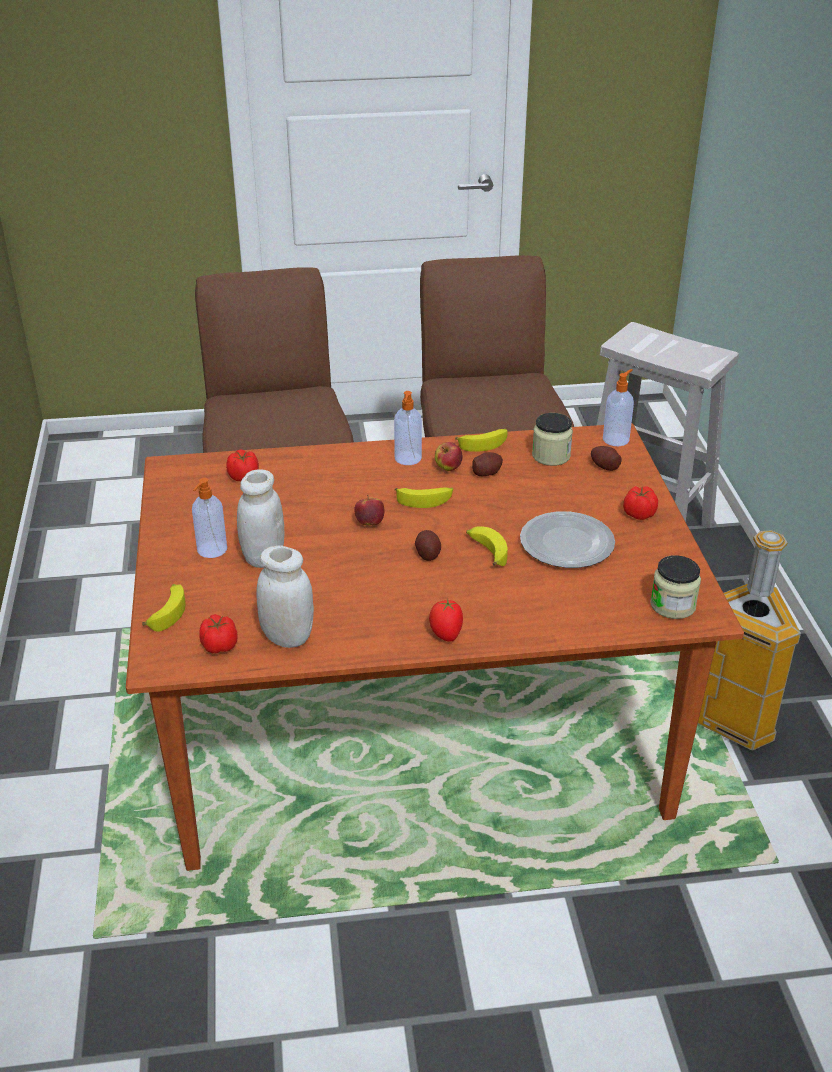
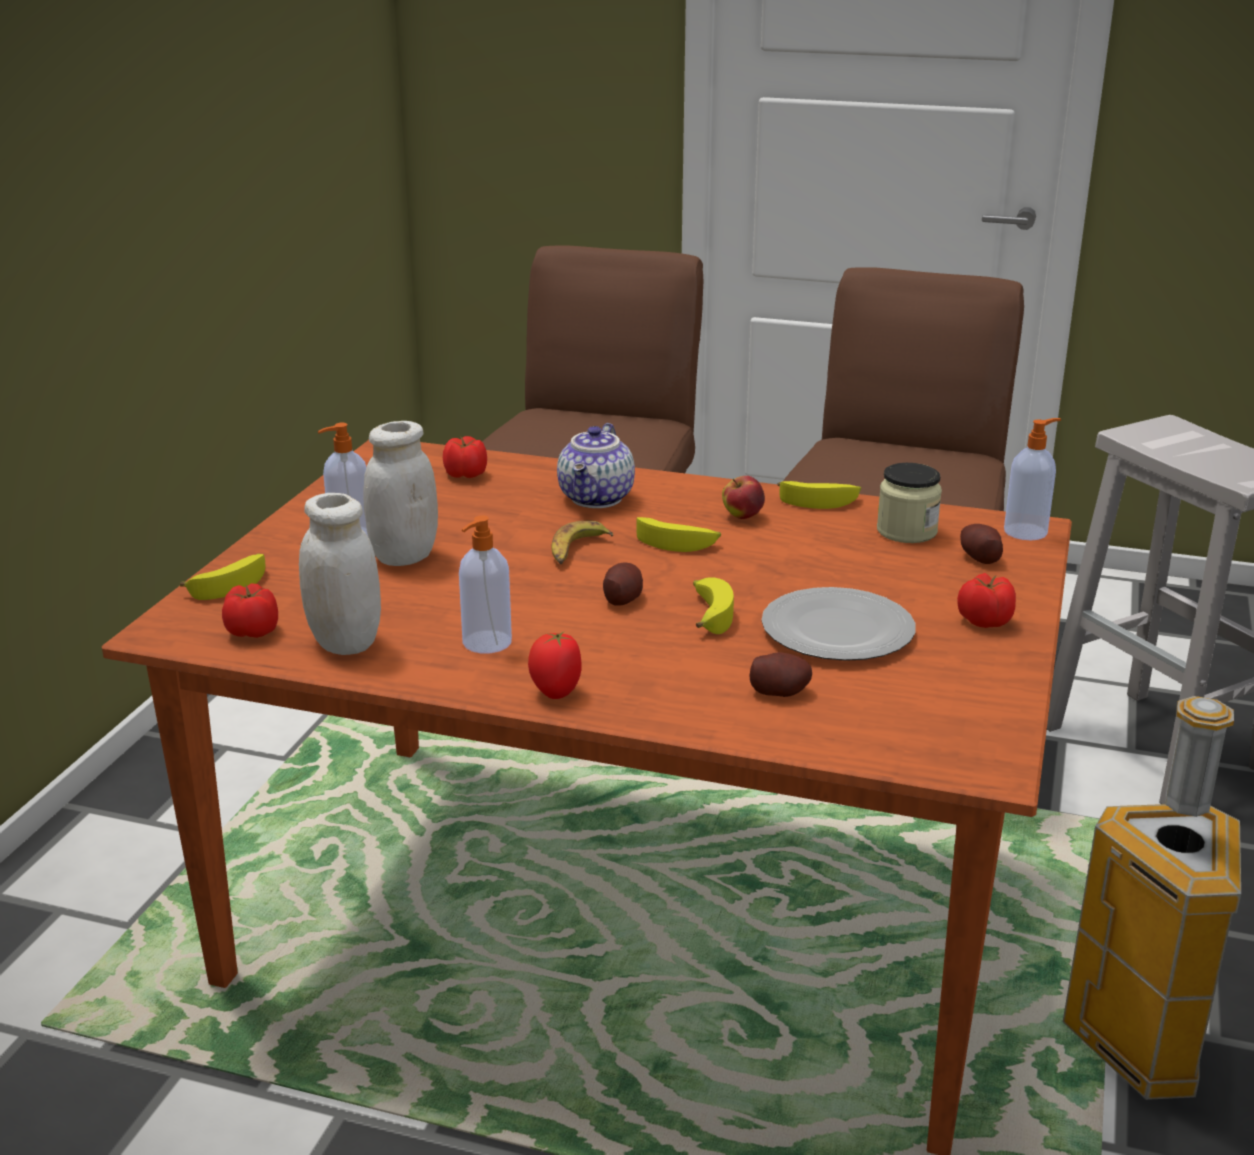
camera: 25 degrees right, 10 degrees down
(348, 476) = (598, 499): none -> teapot
(369, 523) = (576, 551): apple -> banana
(407, 459) = (696, 497): soap dispenser -> soap dispenser (486, 643)
(487, 472) = (793, 531): potato -> potato (780, 691)
(672, 605) = (940, 740): jar -> none

